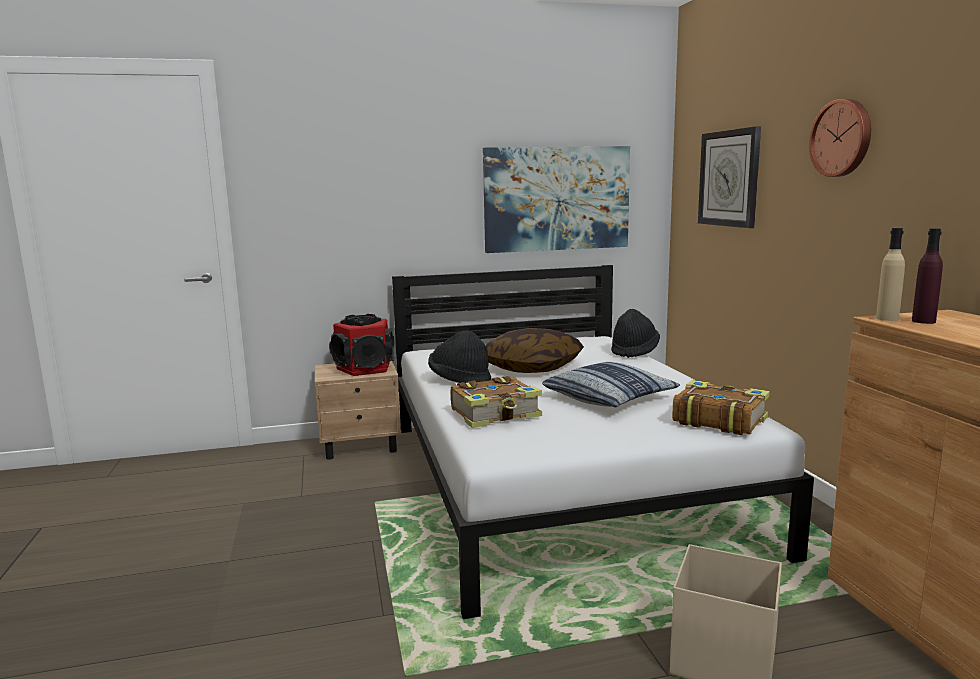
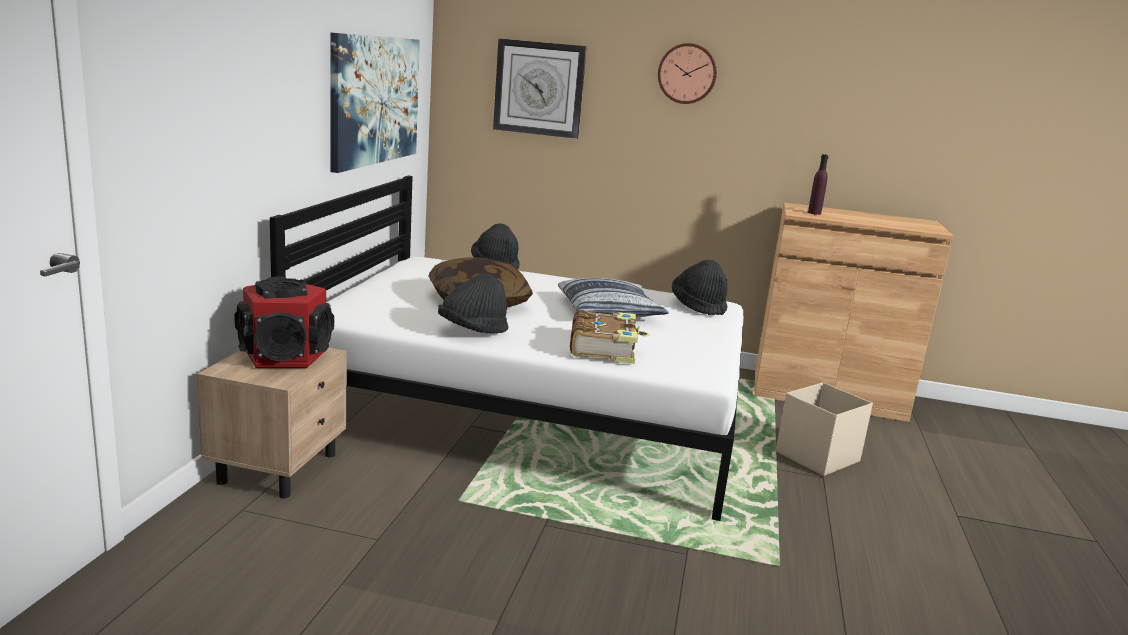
camera: 65 degrees left, 5 degrees up
(718, 420) = (698, 306): book -> black hat
(887, 318) = (800, 213): beige bottle -> none

